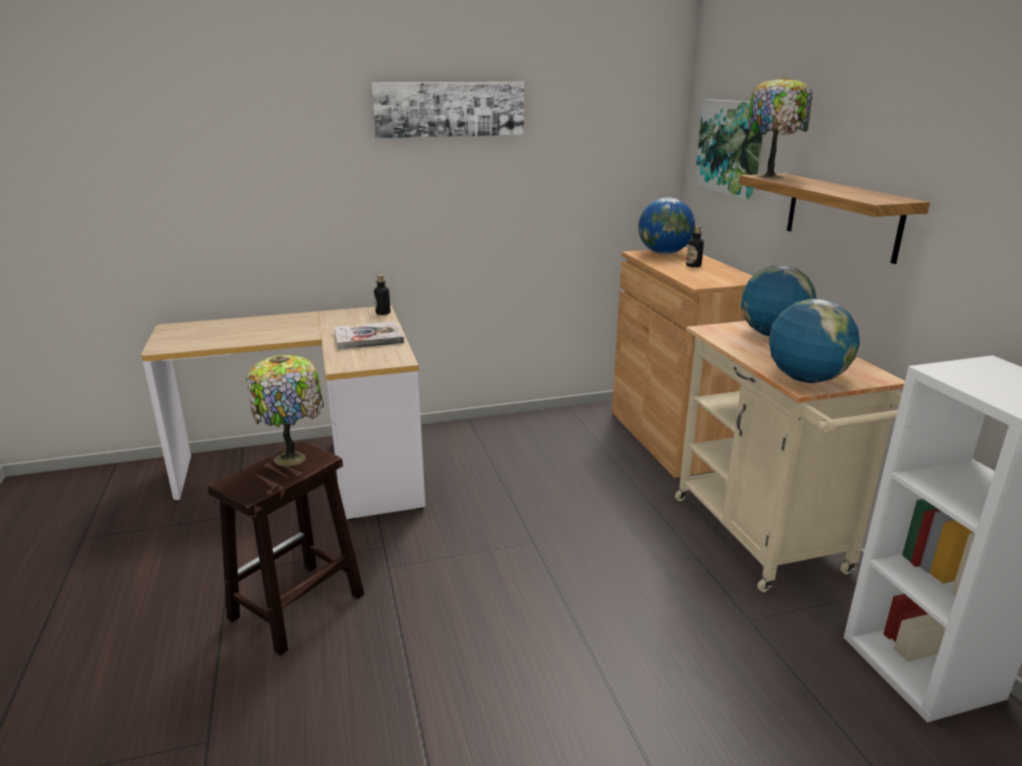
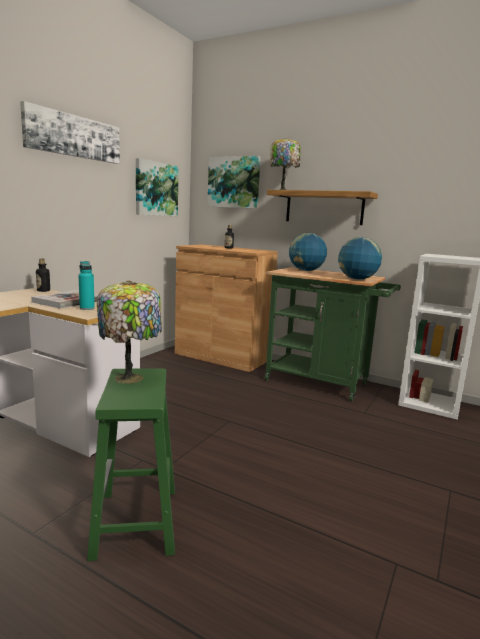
camera: 45 degrees left, 10 degrees down
(296, 608) = (136, 522): brown stool -> green stool
(359, 355) = (87, 308): none -> turquoise bottle
(601, 161) = (156, 189): none -> picture
(664, 253) = (200, 245): globe -> none
(765, 540) = (323, 383): beige cart -> green cart

